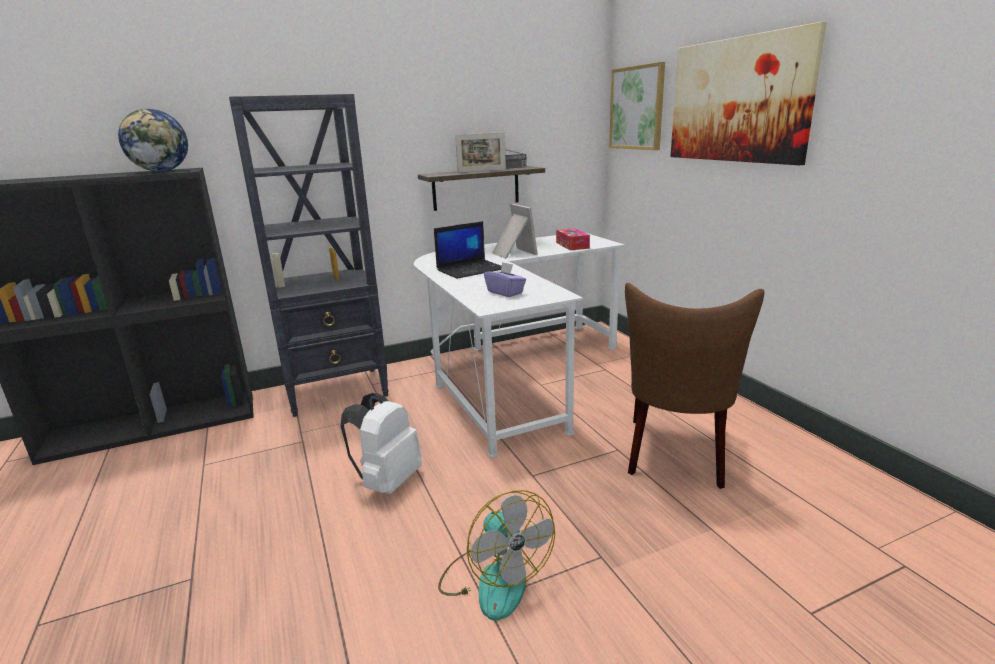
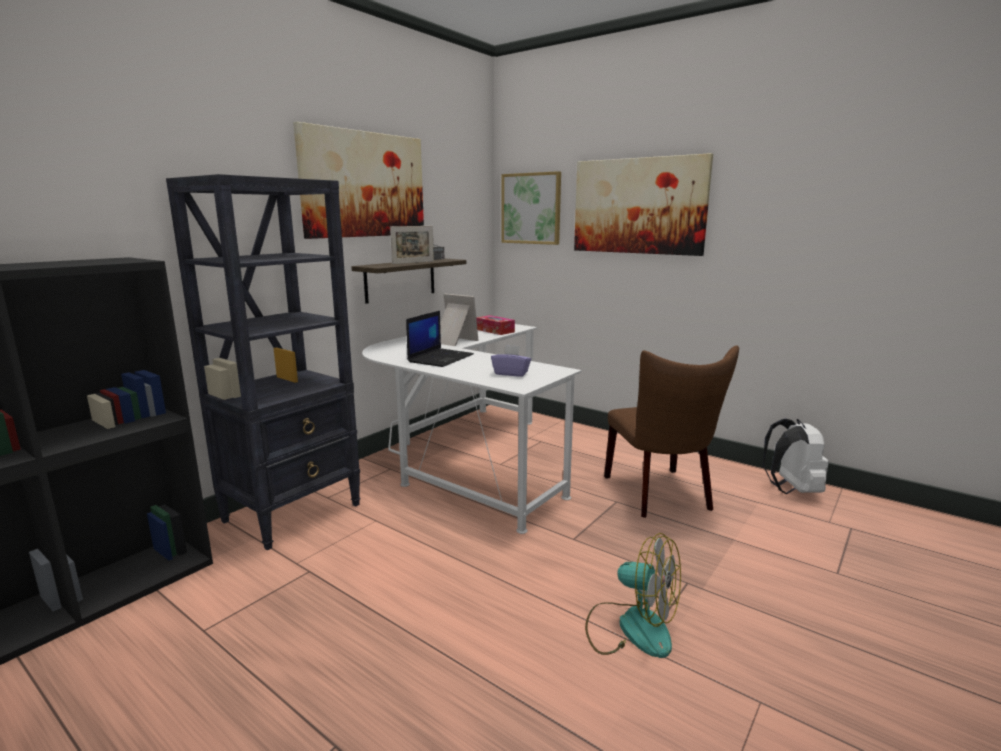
camera: 30 degrees left, 5 degrees down
(162, 171) = (95, 261): globe -> none
(387, 481) = (449, 581): white backpack -> white backpack (791, 490)
(433, 93) = (364, 185): none -> picture

